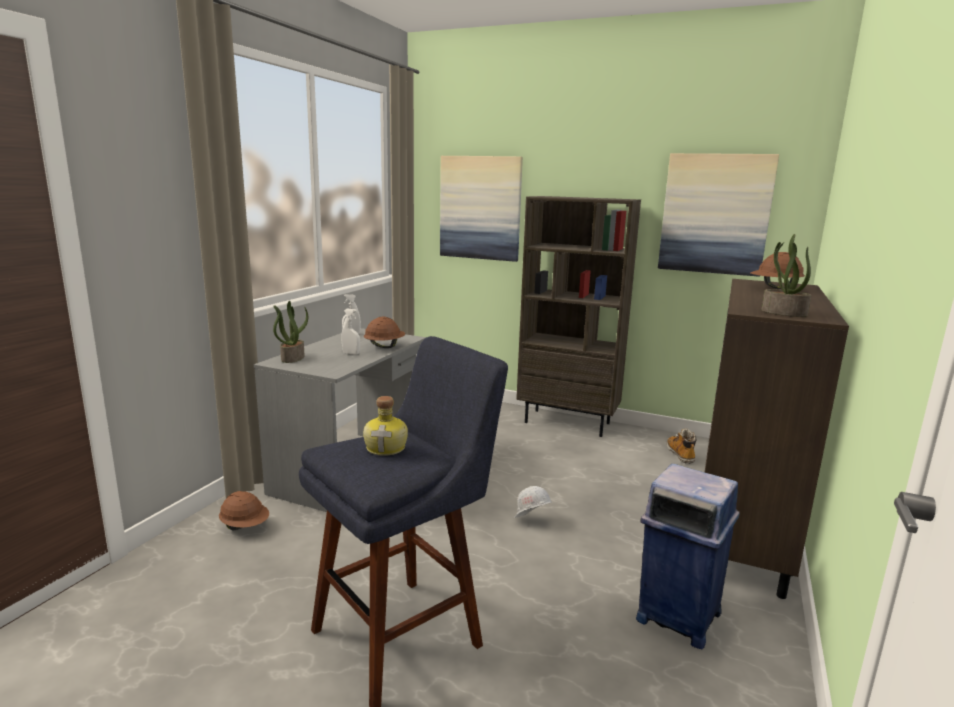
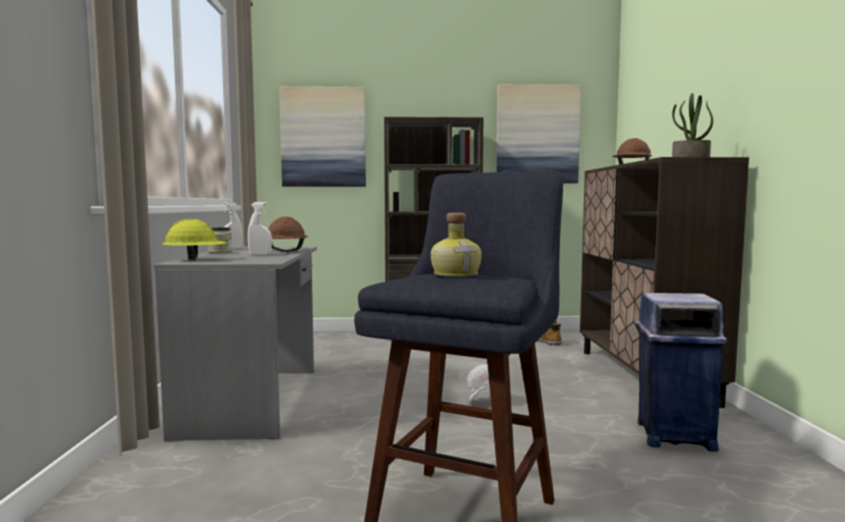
camera: 25 degrees left, 10 degrees down
(245, 526) = (167, 473): brown hard hat -> none
(292, 358) = (196, 259): potted plant -> yellow hard hat
(332, 341) = (220, 252): none -> jar

